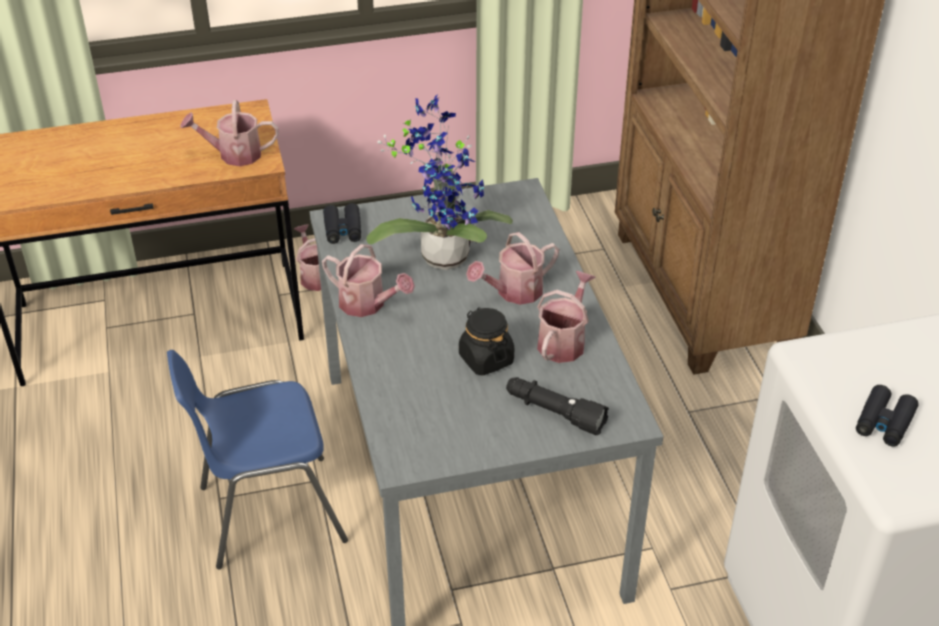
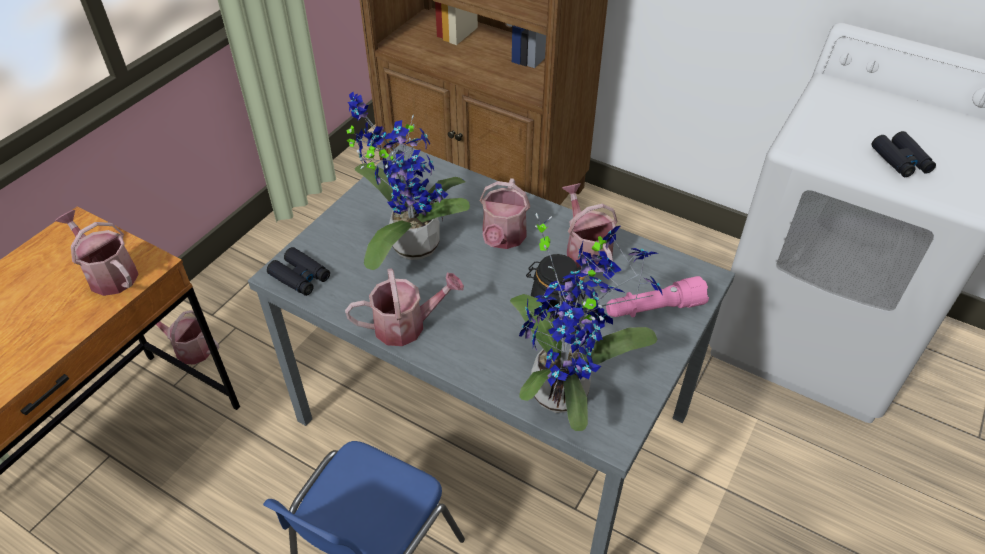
camera: 45 degrees left, 5 degrees up
(234, 154) = (109, 274): watering can -> watering can turned 90 degrees clockwise
(414, 414) = (566, 388): none -> potted plant
(554, 413) = (653, 309): black flashlight -> pink flashlight

